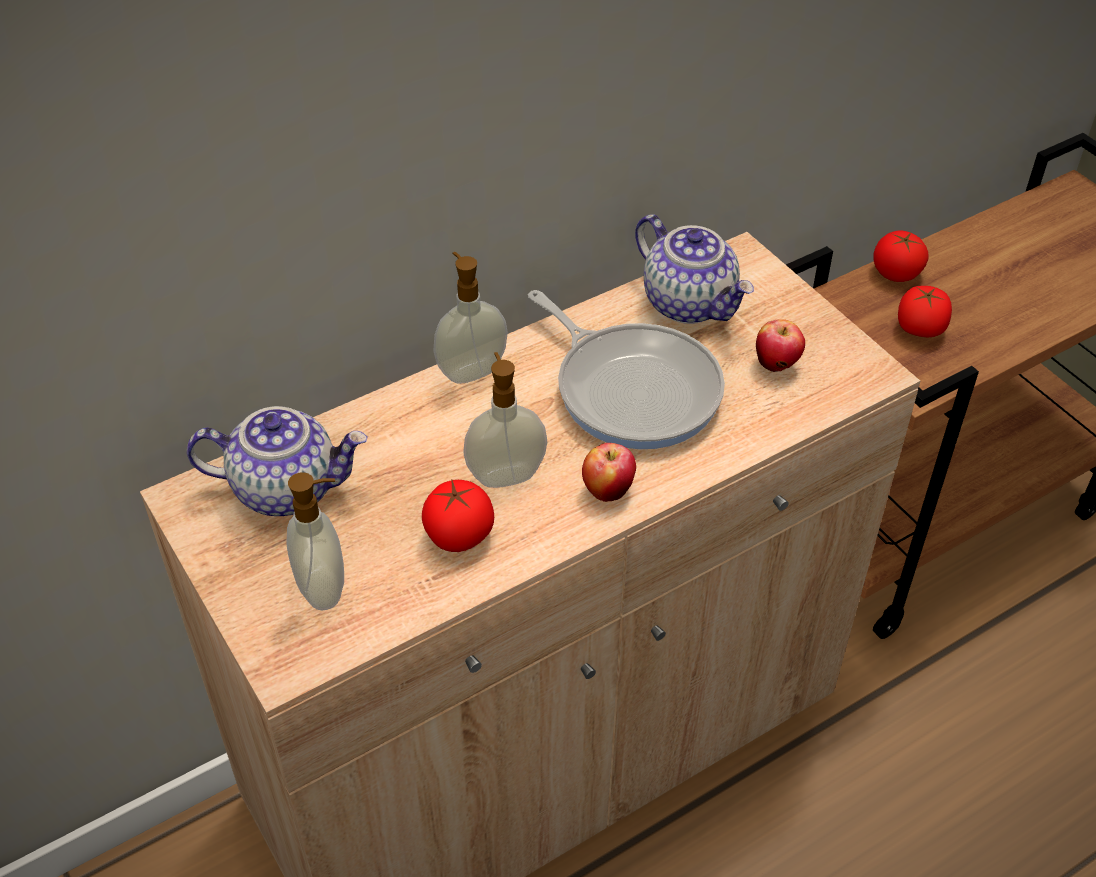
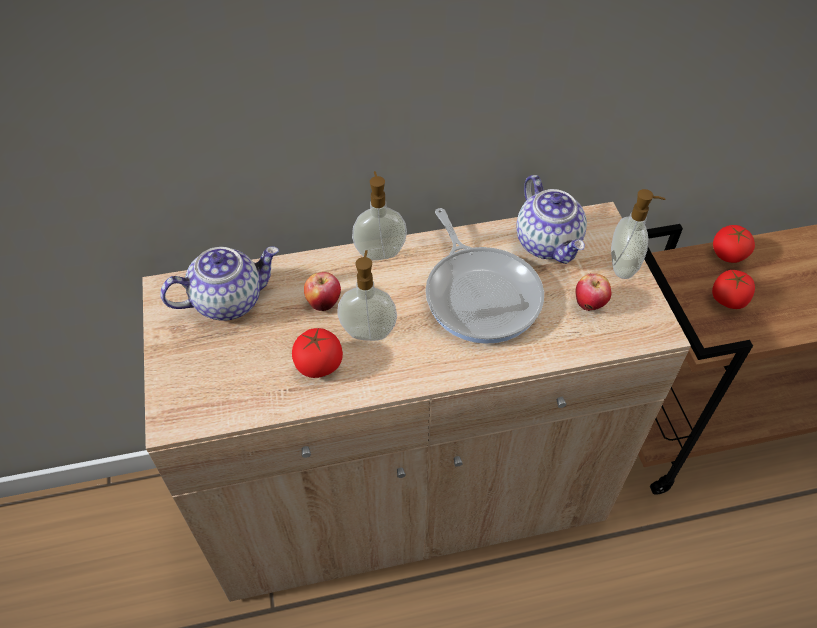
camera: 20 degrees right, 5 degrees up
(287, 487) = (228, 300): teapot -> teapot turned 45 degrees counterclockwise
(324, 588) = (219, 375): soap dispenser -> soap dispenser (624, 266)
(608, 490) = (430, 362): apple -> apple (324, 303)

